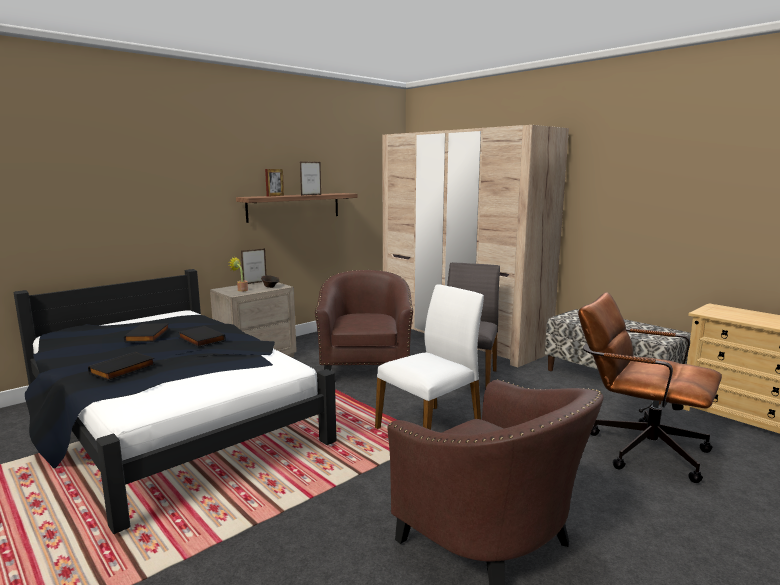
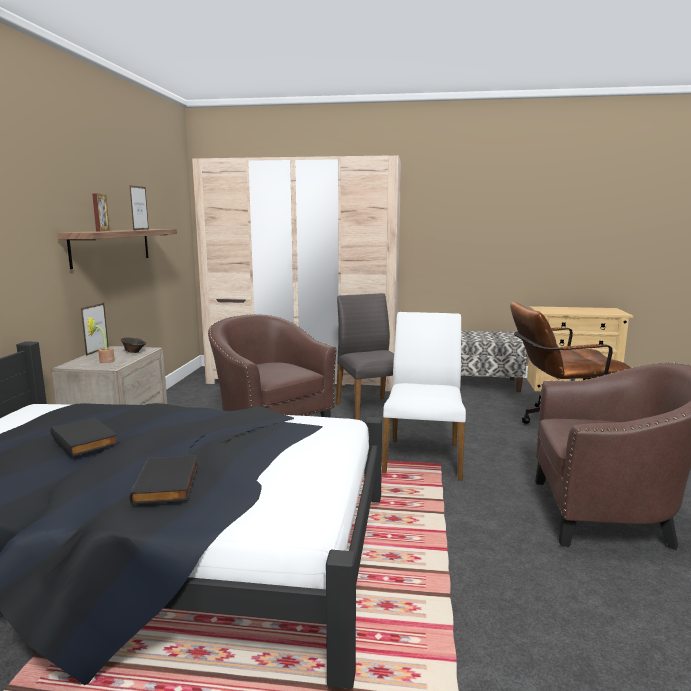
camera: 40 degrees left, 0 degrees up
(200, 339) = (176, 425): black book -> none

